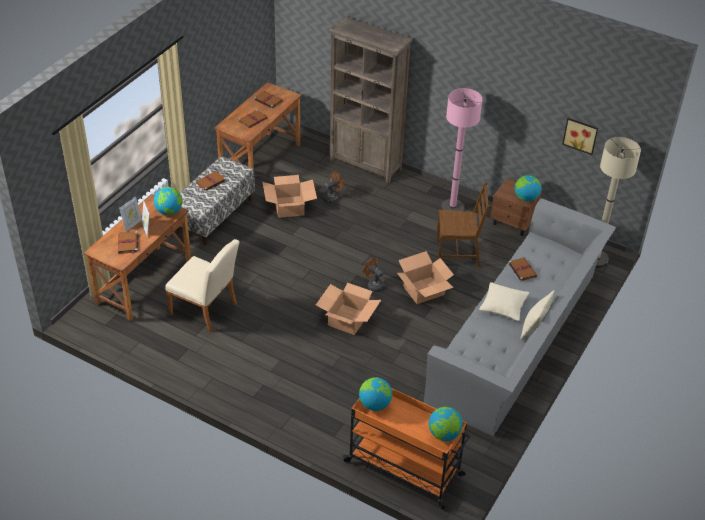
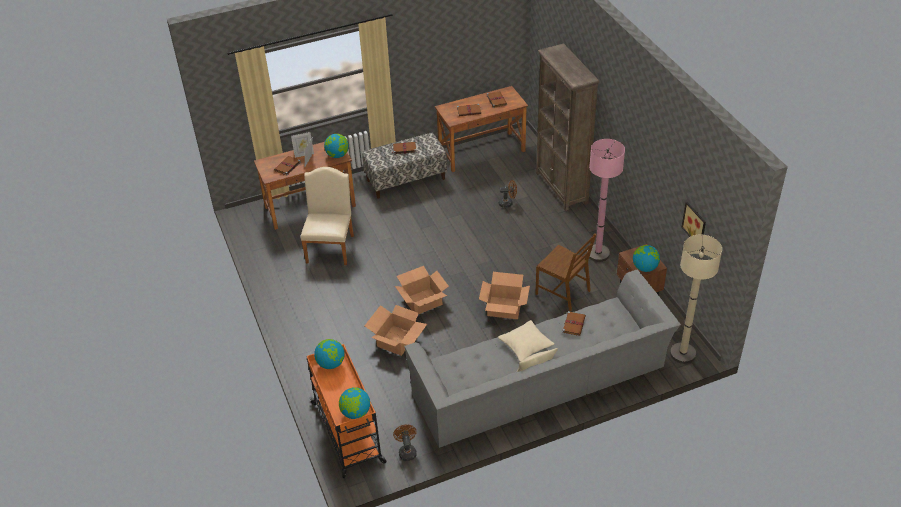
camera: 40 degrees right, 0 degrees up
(207, 310) = (331, 246): beige chair -> beige chair turned 150 degrees counterclockwise
(289, 206) = (467, 196): cardboard box -> cardboard box (397, 340)
(373, 285) = (469, 285): brown fan -> brown fan (407, 451)

